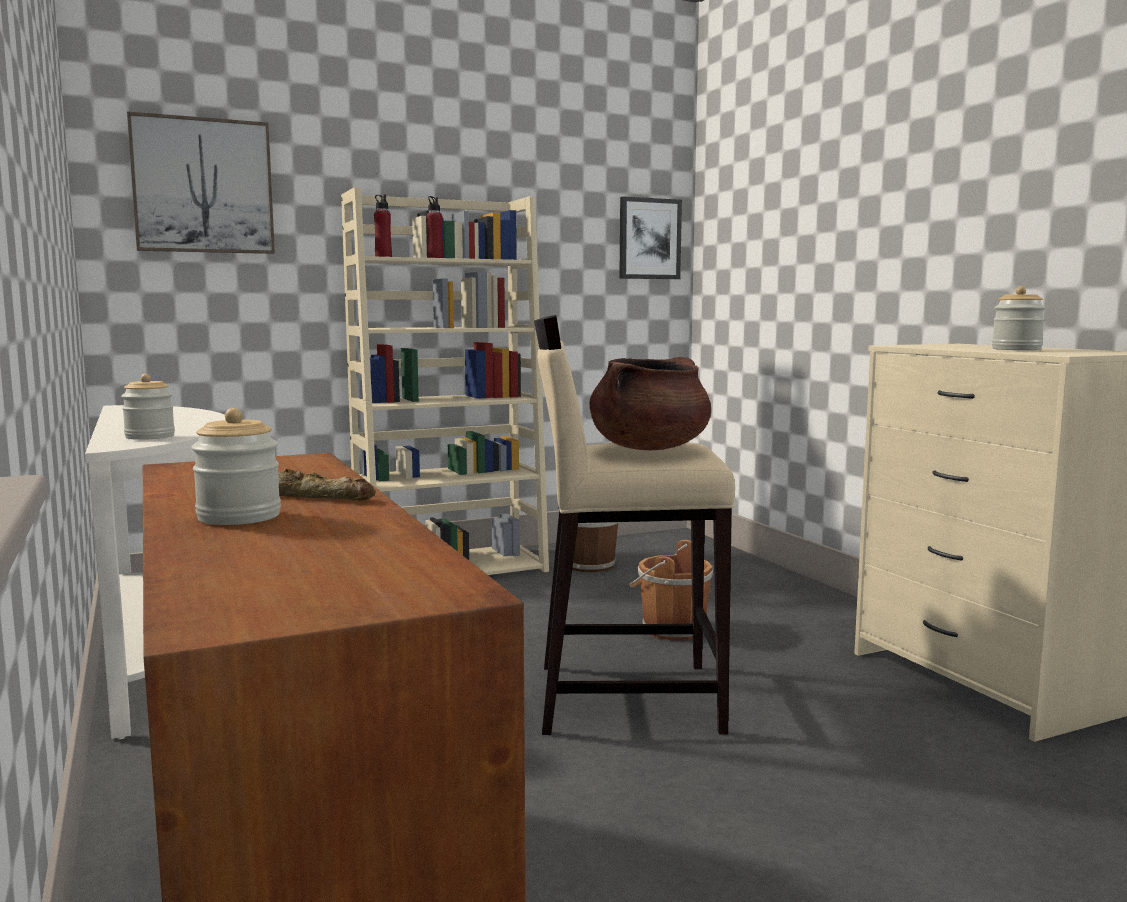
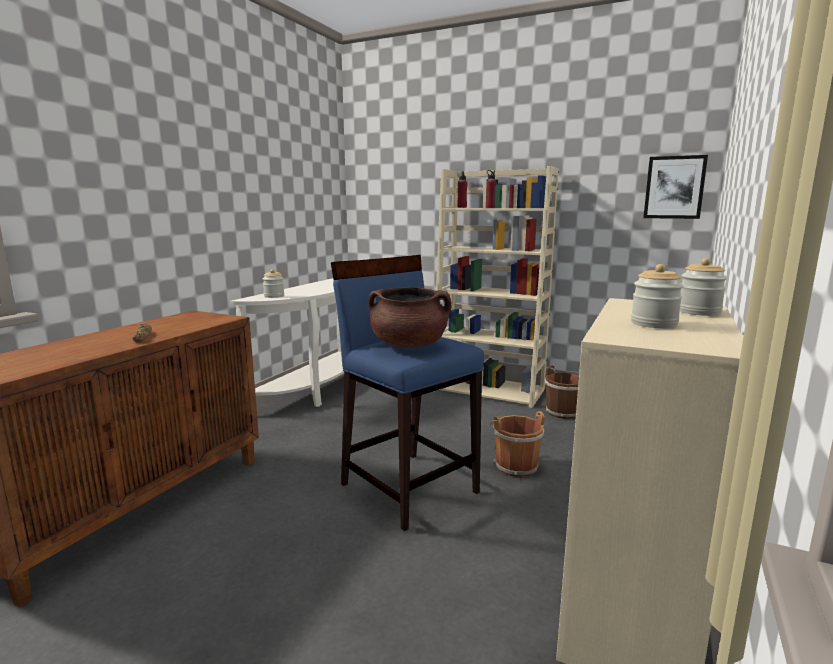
camera: 50 degrees right, 5 degrees up
(203, 186) = (393, 172): picture -> none
(239, 517) = (97, 339): jar -> jar (699, 312)
(625, 696) = (409, 487): beige stool -> blue stool

